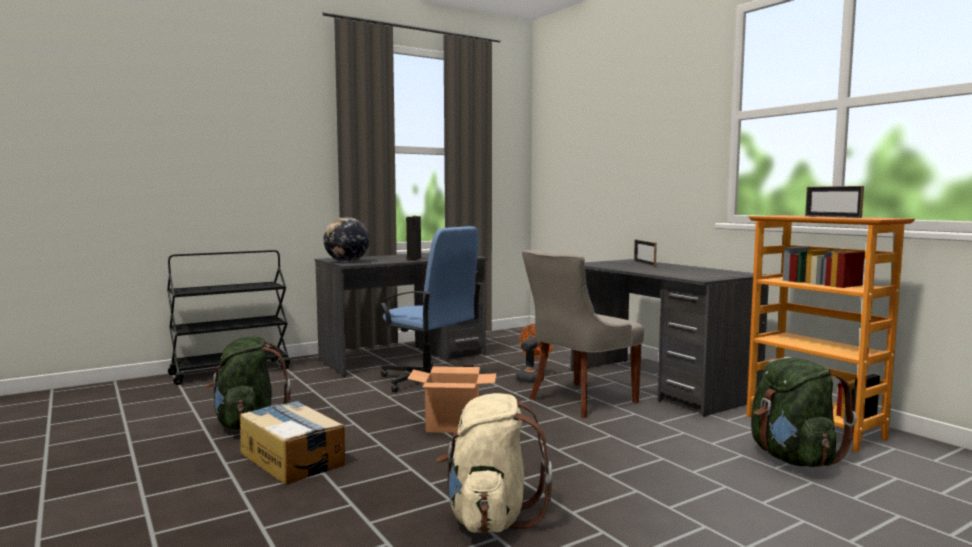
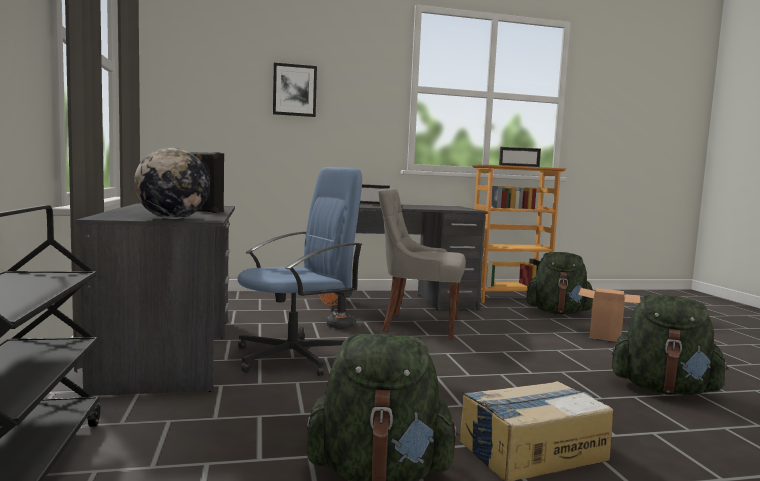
camera: 70 degrees left, 0 degrees up
(453, 426) = (458, 369): cardboard box -> cardboard box (605, 335)
(490, 517) = (664, 389): beige backpack -> green backpack
(579, 400) = (418, 325): grey chair -> grey chair turned 120 degrees clockwise
(623, 140) = (294, 90): none -> picture

